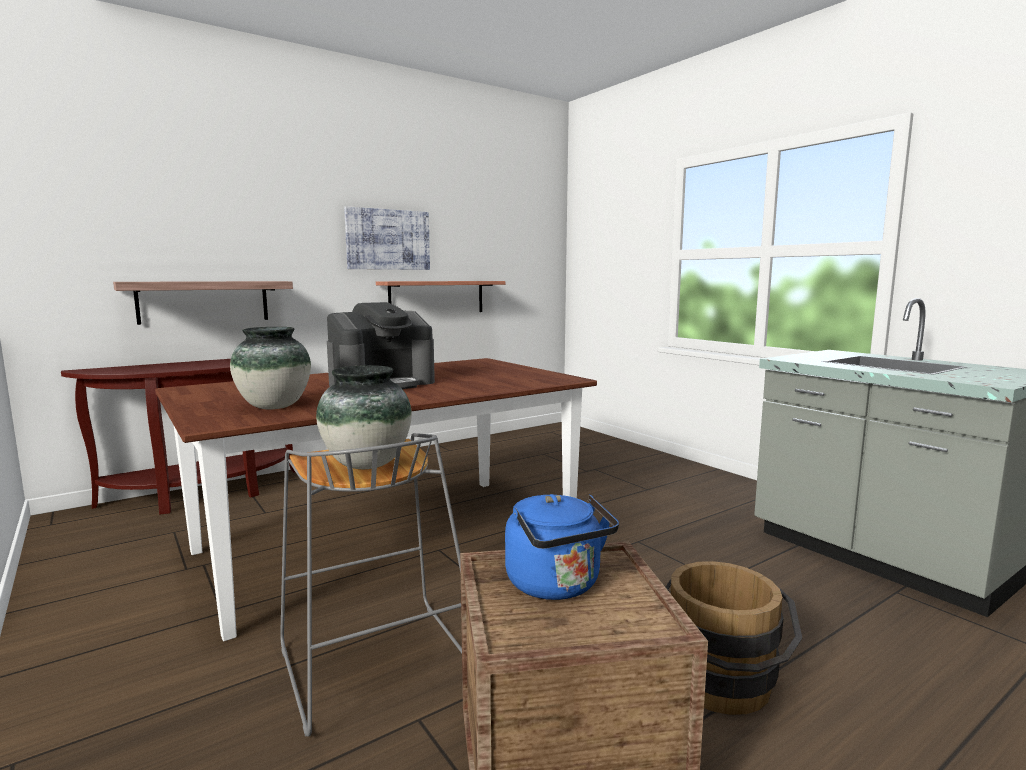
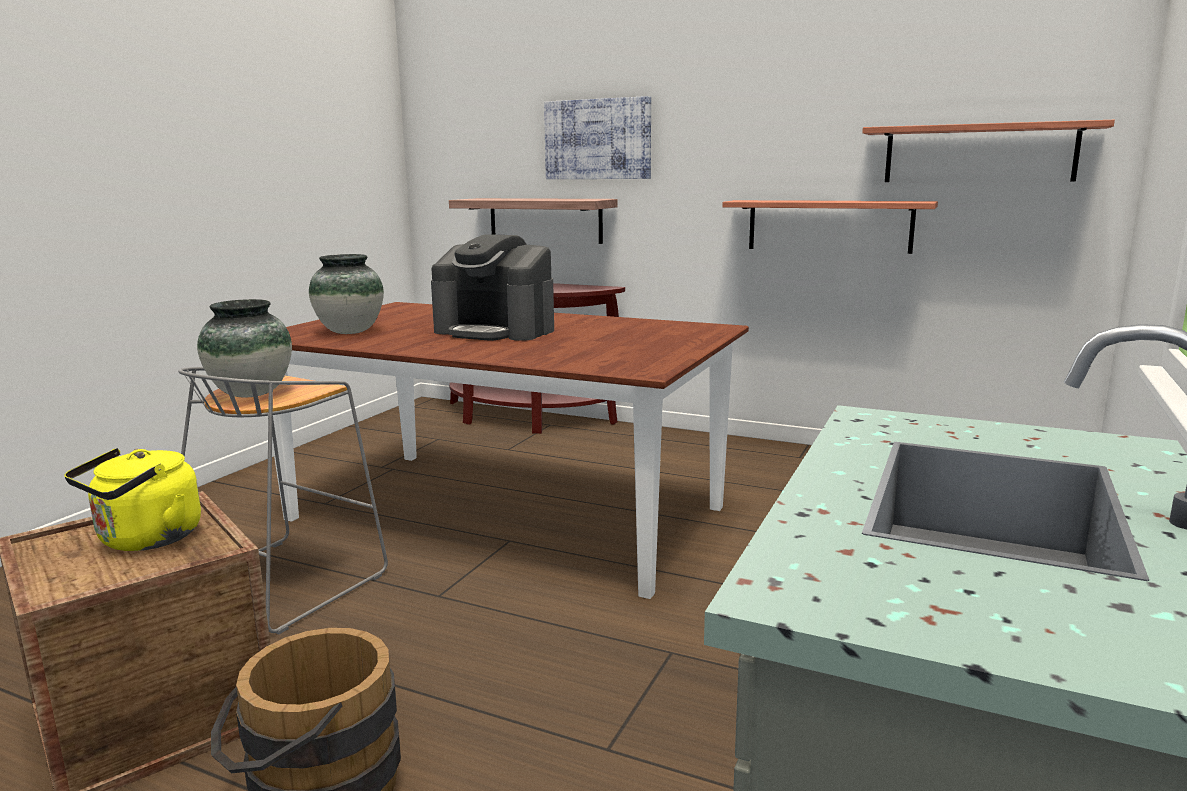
camera: 60 degrees right, 5 degrees up
(388, 239) = (757, 140): picture -> picture (597, 139)
(506, 254) = (979, 153): none -> shelf
(557, 586) = (145, 540): blue kettle -> yellow kettle

